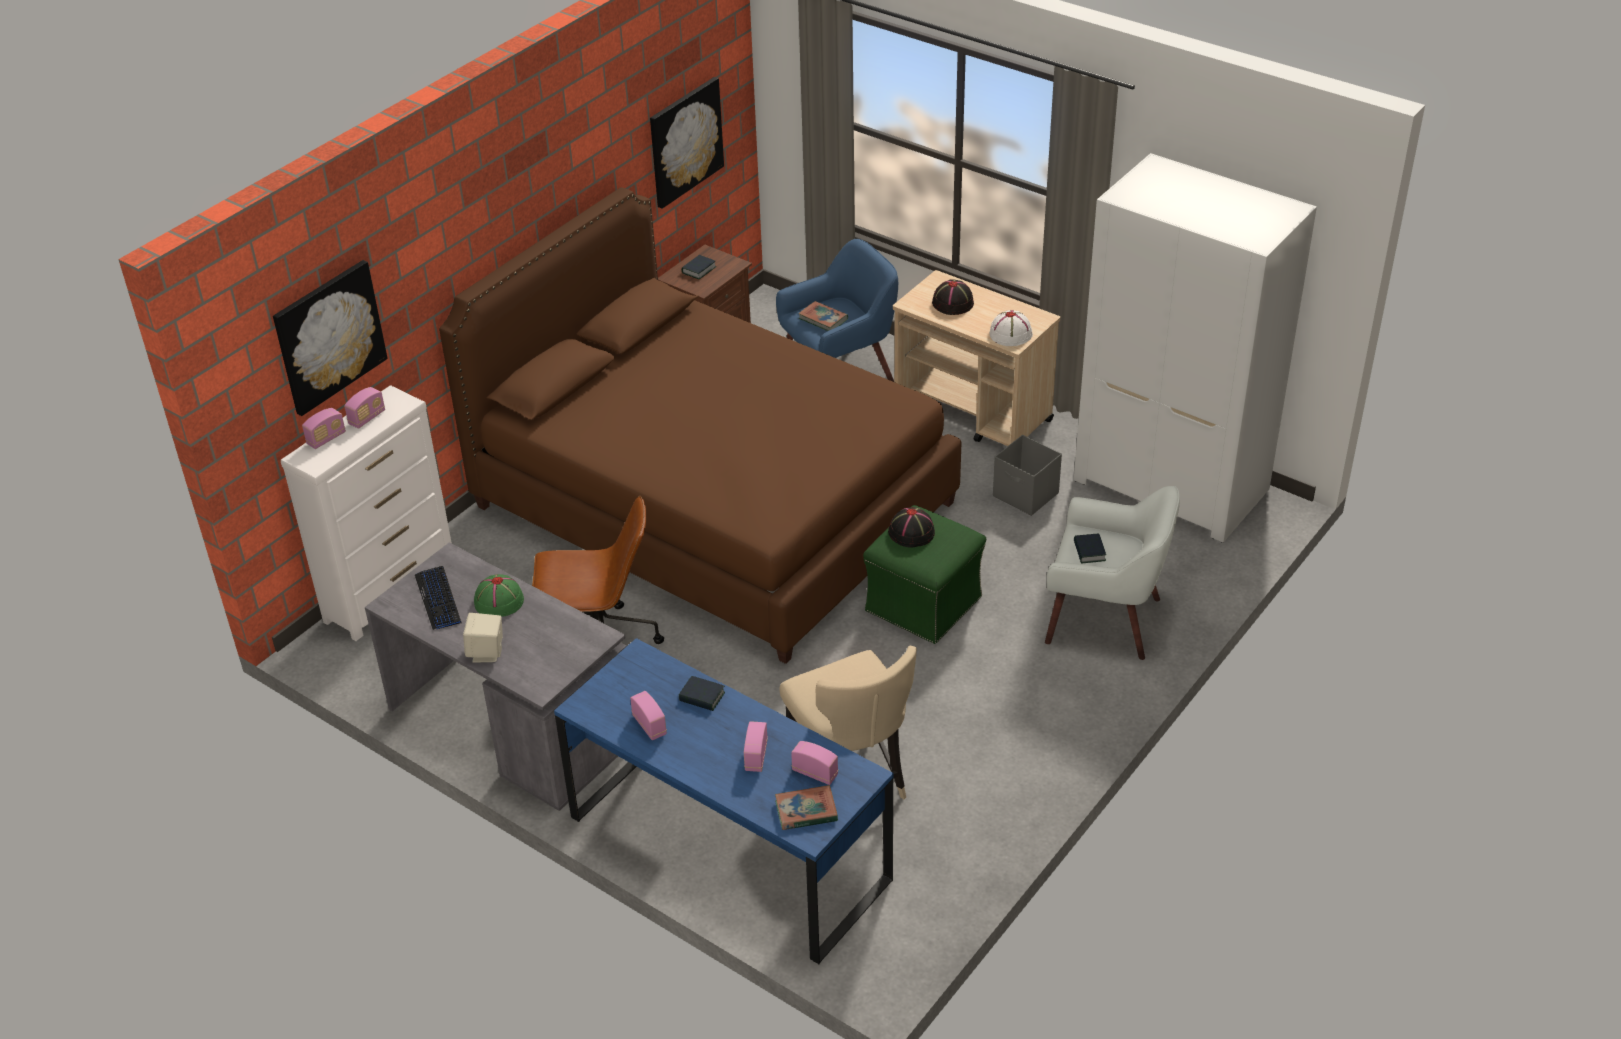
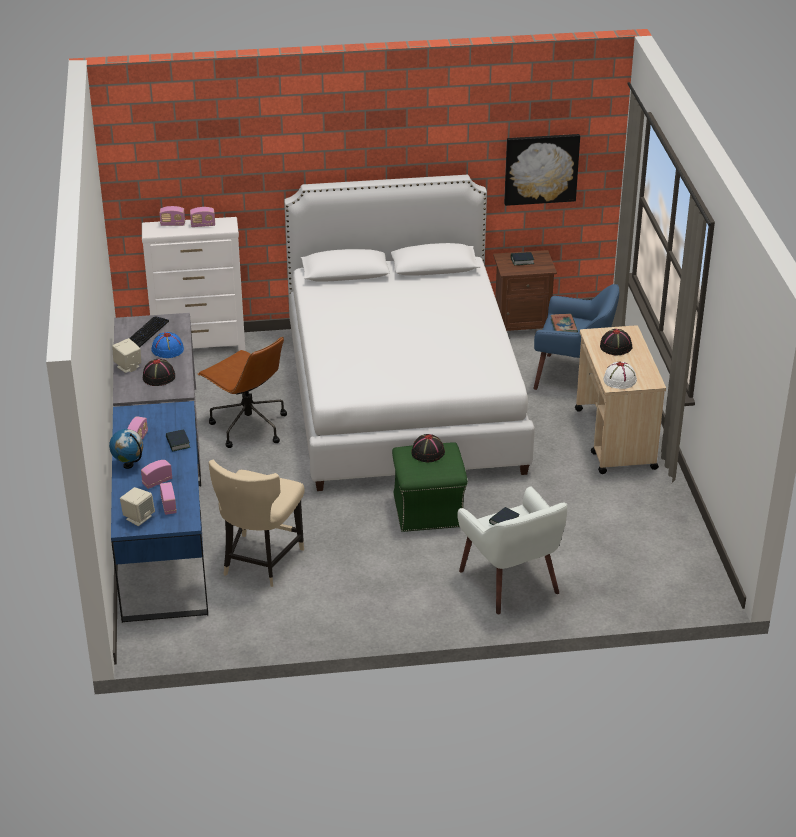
camera: 45 degrees right, 5 degrees down
(329, 336) = (196, 165): picture -> none
(498, 601) = (167, 349): green hat -> blue hat
(544, 639) = (159, 377): none -> black hat
(691, 762) = (128, 465): none -> globe
(714, 505) = (402, 398): brown bed -> white bed
(806, 811) = (138, 518): book -> beige speaker
(1026, 495) = (573, 496): grey storage box -> none
(1173, 485) = (670, 545): white wardrobe -> none

